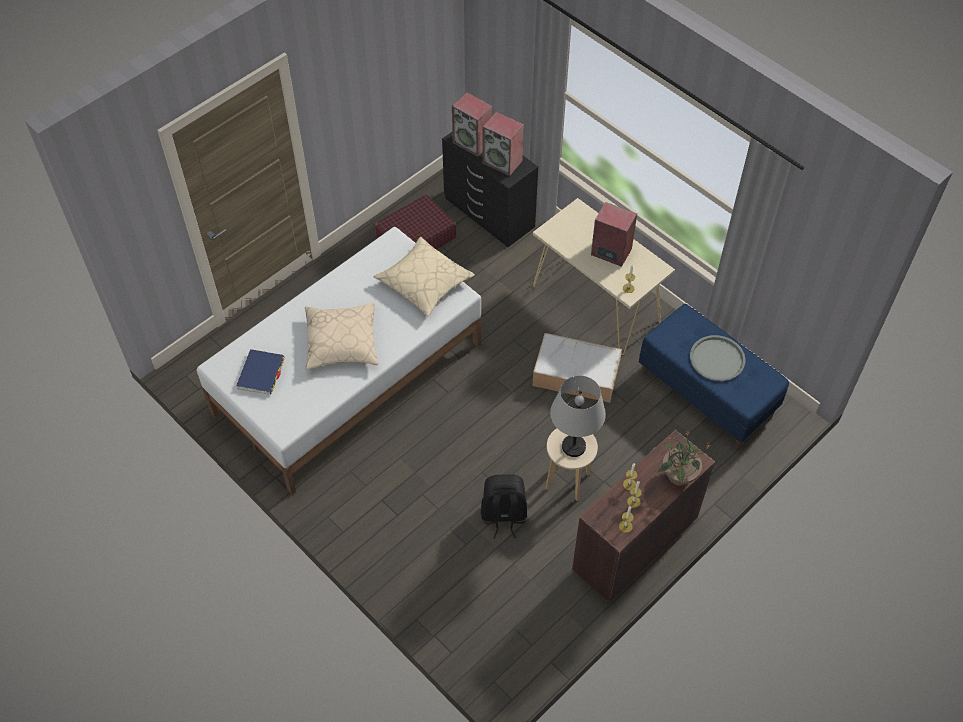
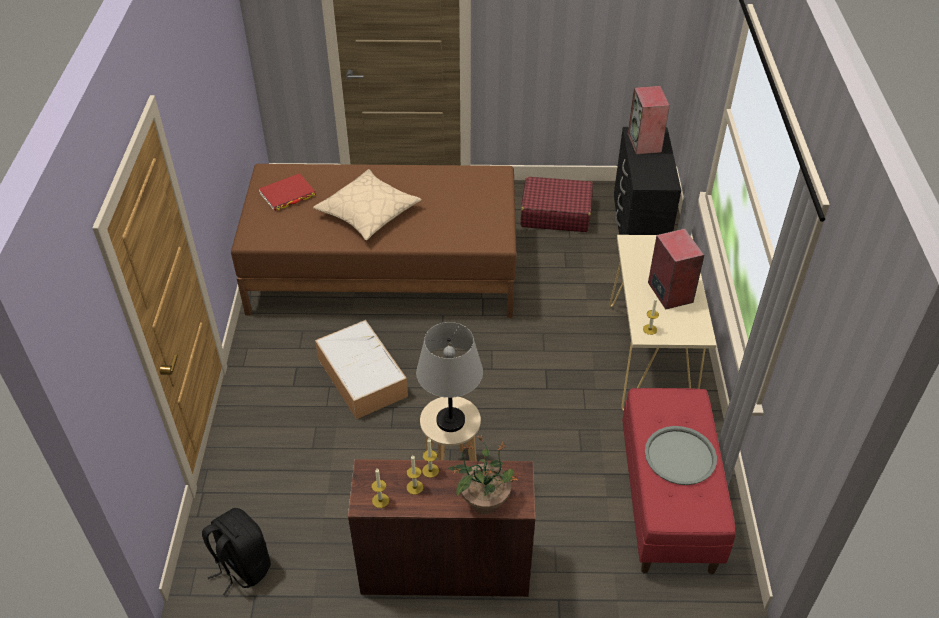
camera: 45 degrees right, 10 degrees down
(261, 373) = (287, 194): blue book -> red book
(347, 378) = (383, 269): white bed -> brown bed
(424, 282) = (482, 215): beige pillow -> none
(503, 162) = (653, 170): speaker -> none
(503, 516) = (366, 452): black backpack -> black backpack (242, 567)
(575, 374) = (562, 395): storage box -> storage box (361, 376)
(707, 393) = (668, 502): blue bench -> red bench

